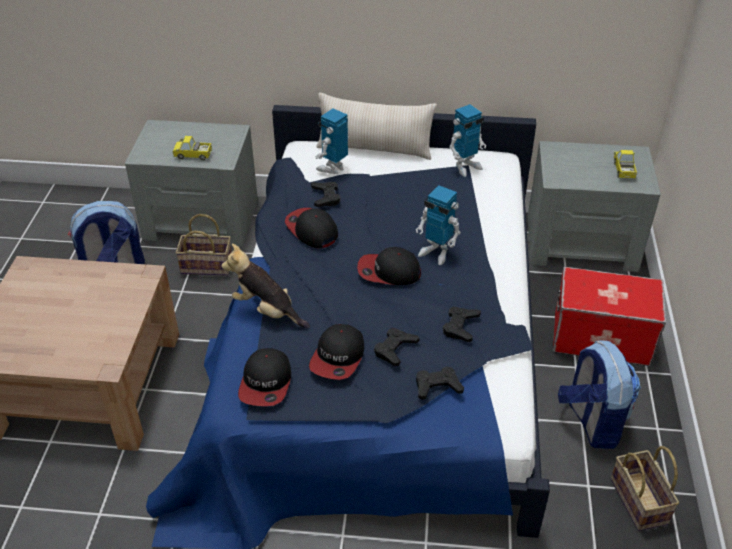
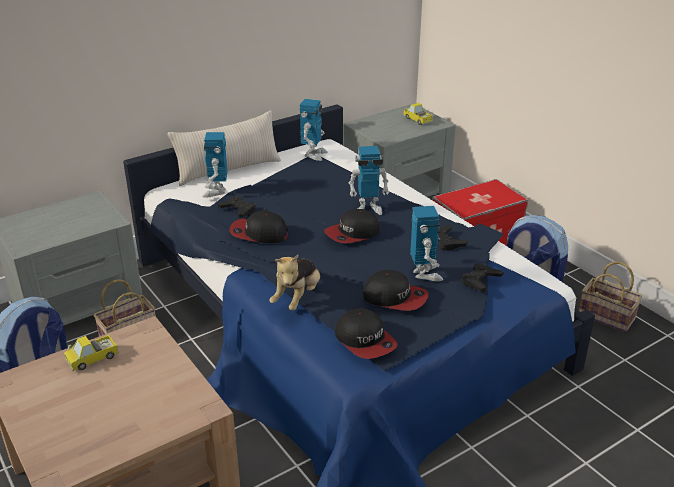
camera: 40 degrees left, 10 degrees down
(193, 155) = (77, 228): toy truck -> toy truck (92, 359)
(267, 310) = (297, 298): plush toy -> plush toy turned 60 degrees counterclockwise
(338, 357) = (395, 297): cap -> cap turned 45 degrees counterclockwise
(395, 349) = (425, 274): black game controller -> toy robot

